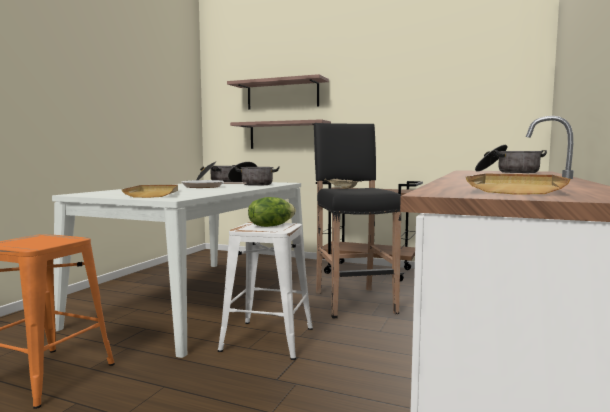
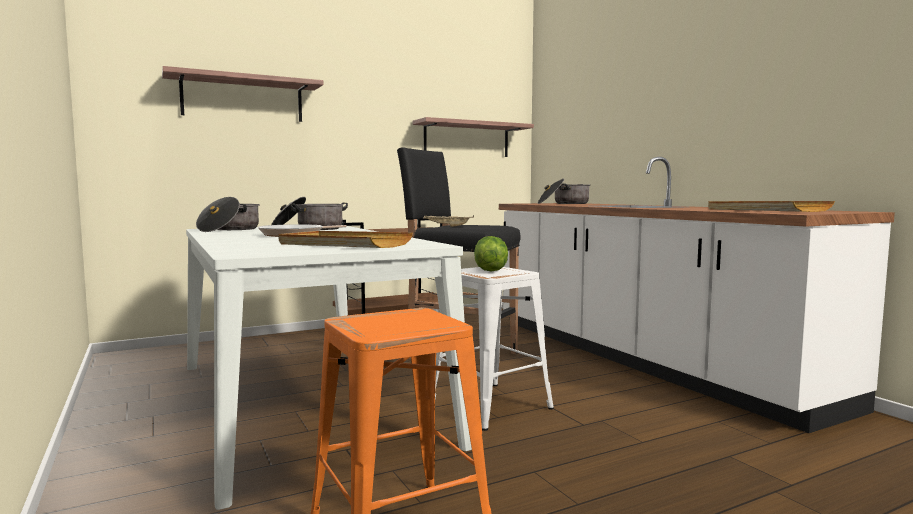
camera: 50 degrees left, 0 degrees up
(285, 135) = (249, 159): shelf -> shelf (466, 139)

